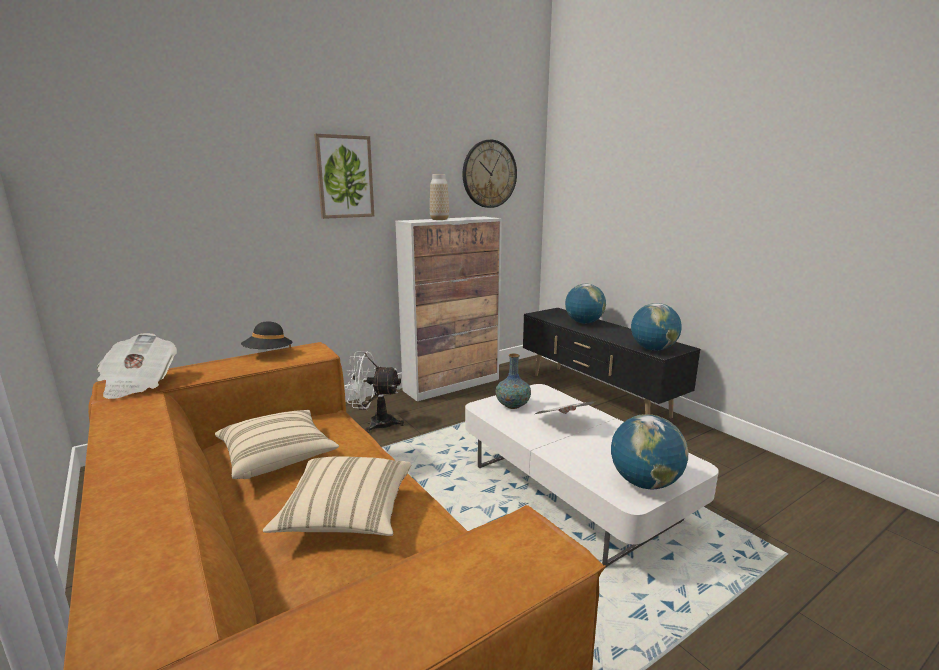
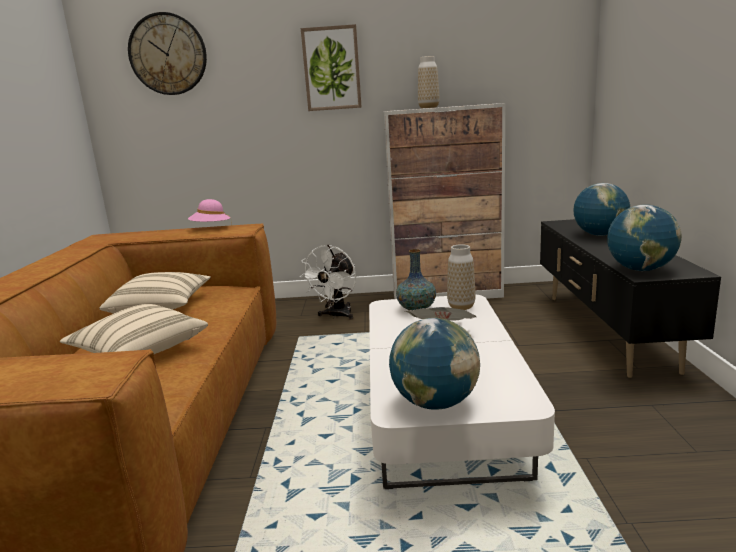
camera: 35 degrees right, 0 degrees up
(138, 383) = (107, 238): newspaper -> none
(268, 354) = (210, 228): black hat -> pink hat
(375, 424) = (336, 316): white fan -> white fan turned 105 degrees counterclockwise
(489, 174) = (509, 52): wall clock -> wall clock (168, 54)
(543, 397) = (461, 306): none -> vase

